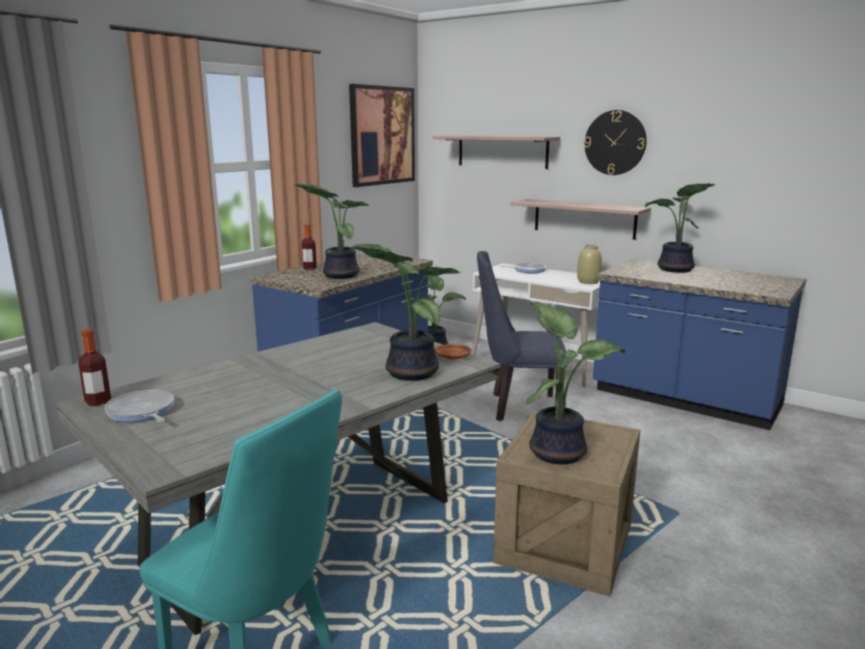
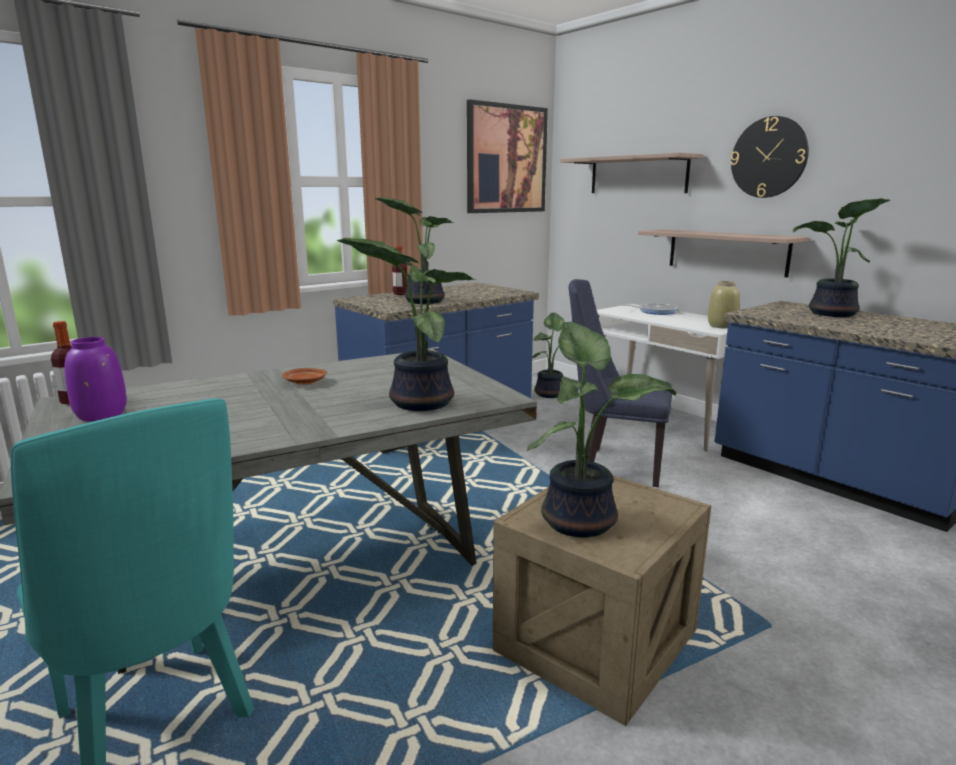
camera: 15 degrees right, 0 degrees up
(142, 412) = (100, 415): frying pan -> purple vase
(453, 357) = (485, 390): brown plate -> brown plate (305, 382)

